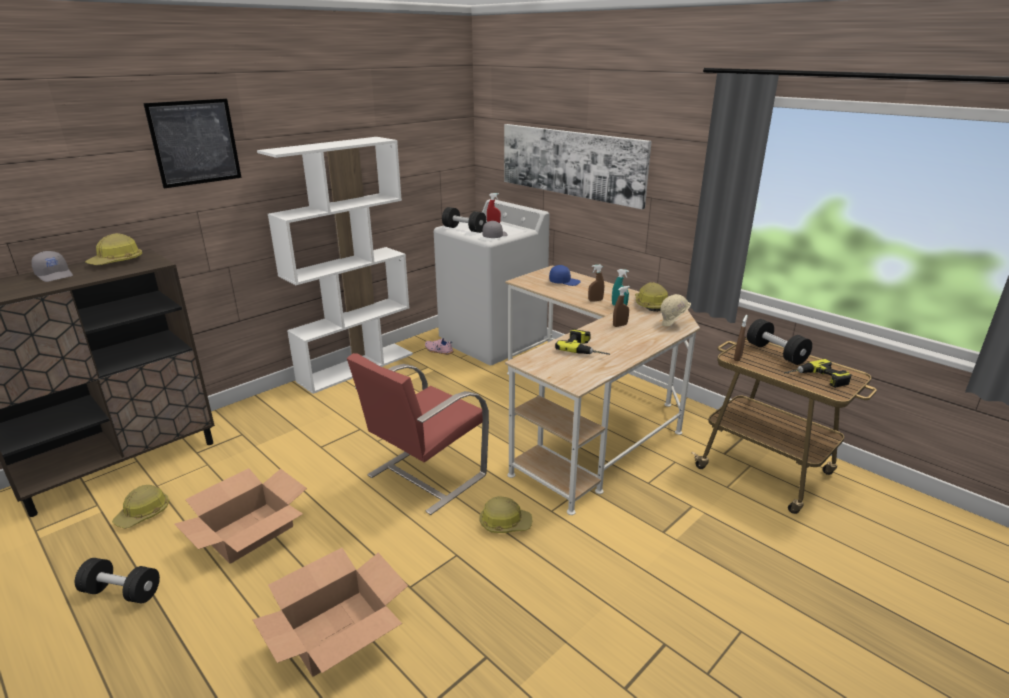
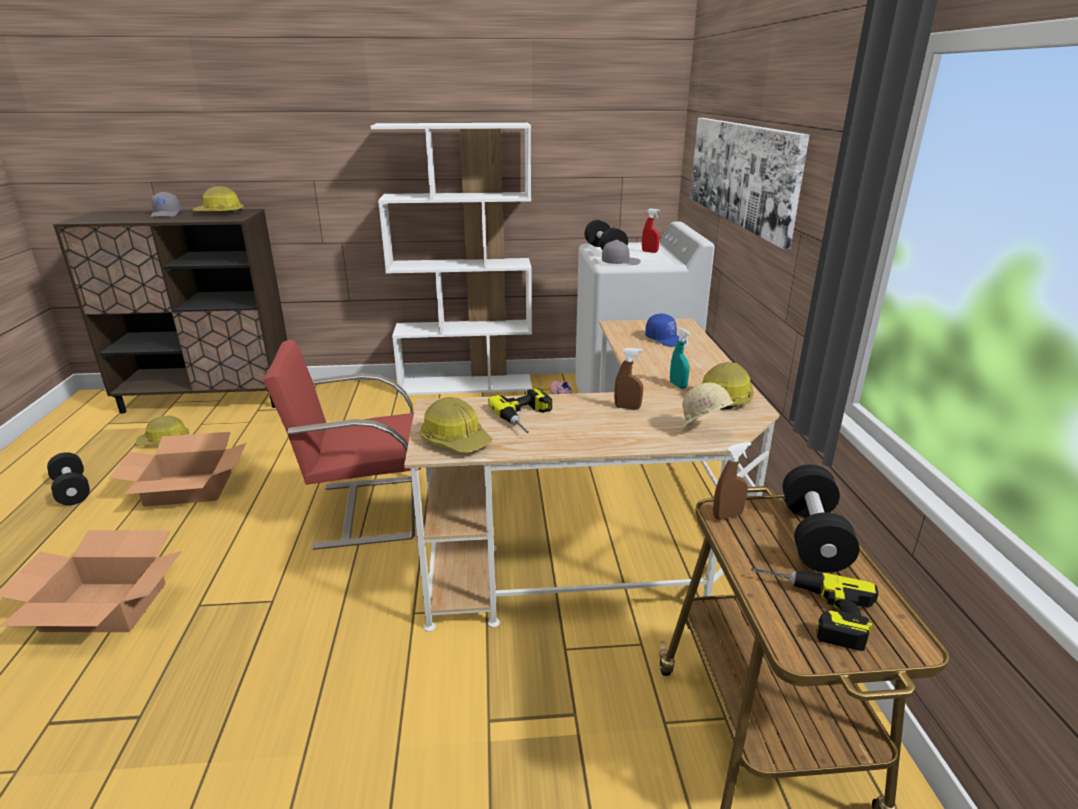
camera: 40 degrees right, 0 degrees up
(195, 142) = (314, 109): picture -> none
(505, 523) = (354, 597): hard hat -> hard hat (455, 440)
(595, 300) = (659, 370): brown spray bottle -> none

